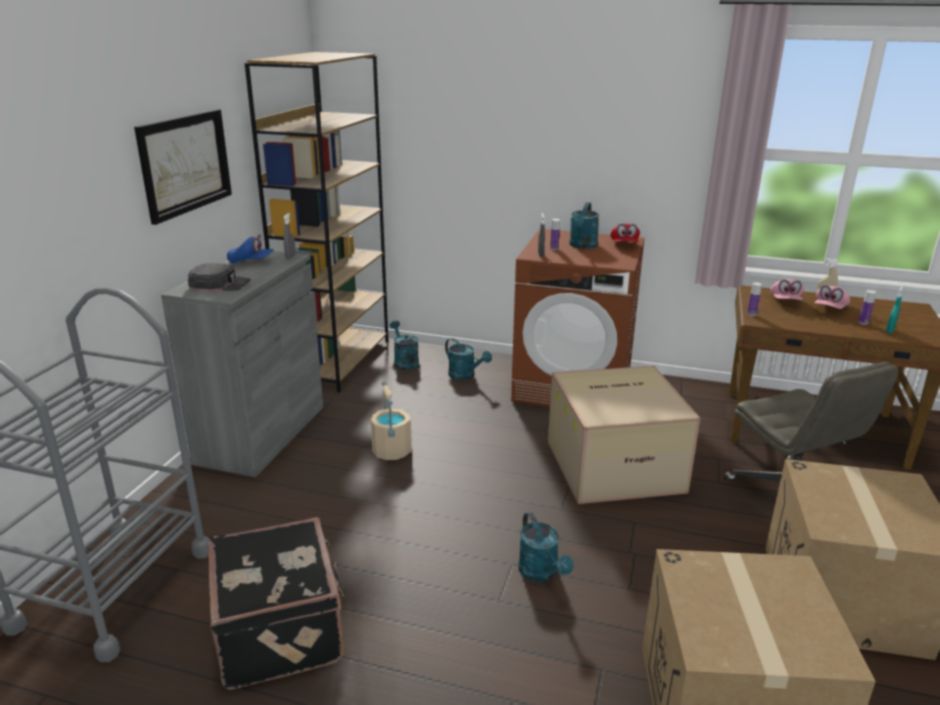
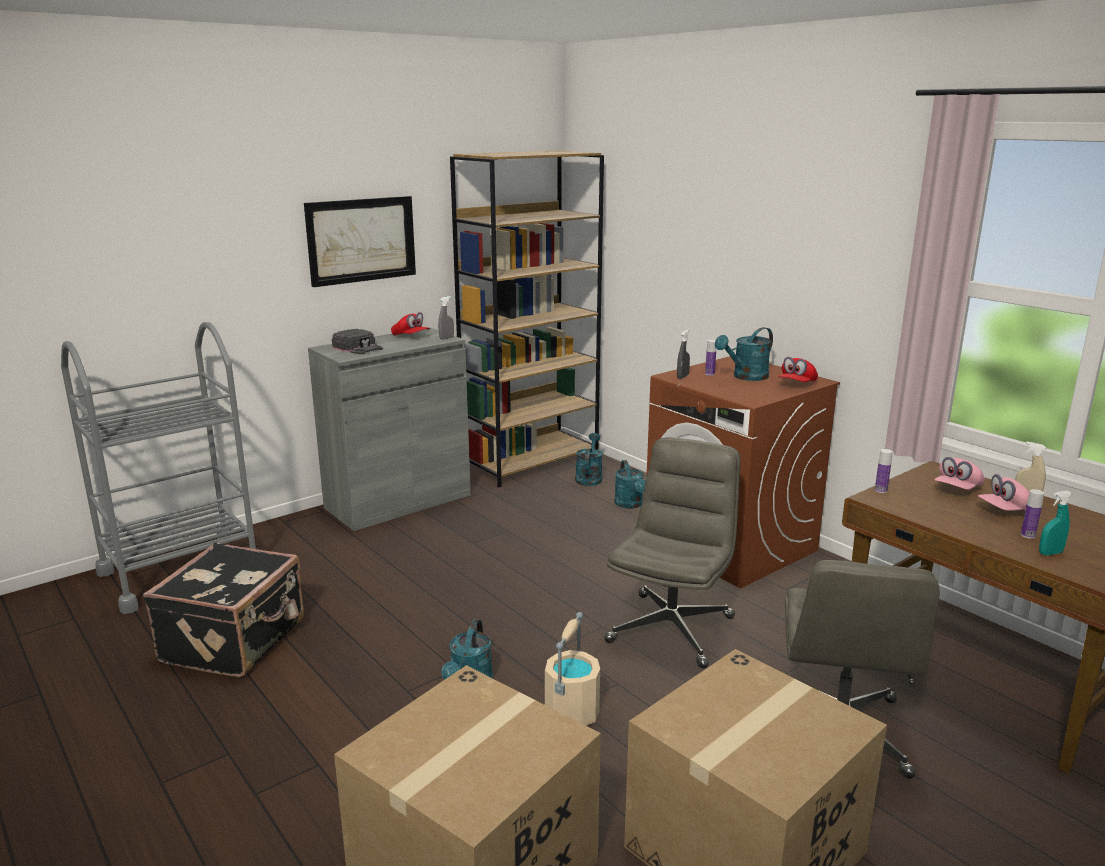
camera: 35 degrees right, 5 degrees down
(251, 262) = (411, 337): blue cap -> red cap
(391, 451) = (479, 546): beige bucket -> beige bucket (572, 712)
(615, 465) = (671, 628): cardboard box -> grey office chair

